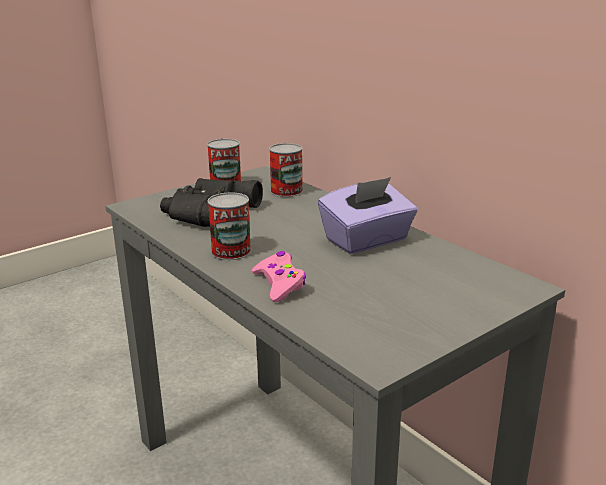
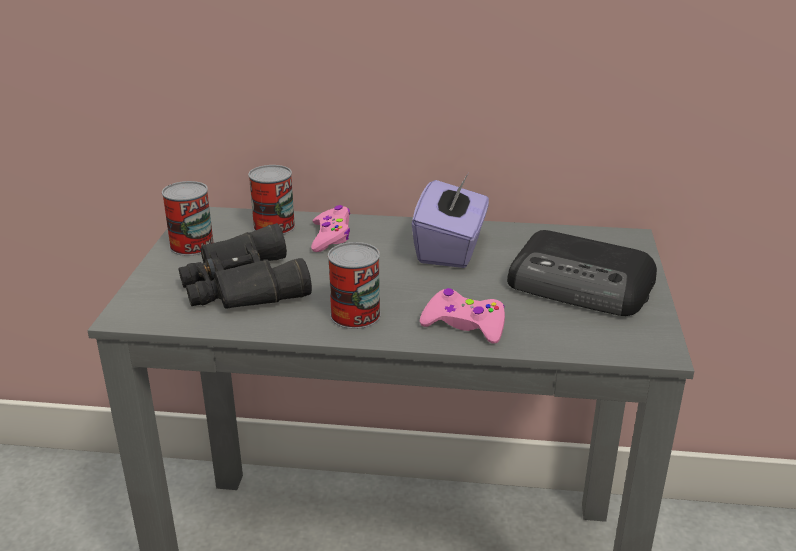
camera: 45 degrees left, 5 degrees up
(307, 207) = (331, 236): none -> pink game controller
(412, 299) = (581, 286): none -> radio

